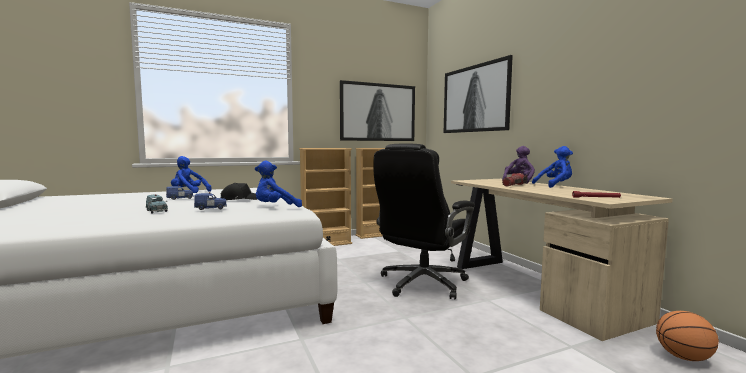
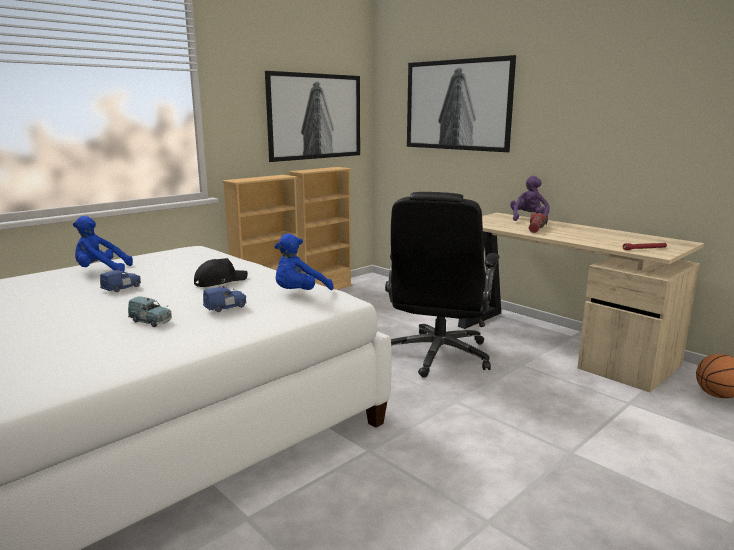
camera: 20 degrees left, 10 degrees up
(555, 185) = (576, 226): blue plush toy -> none

